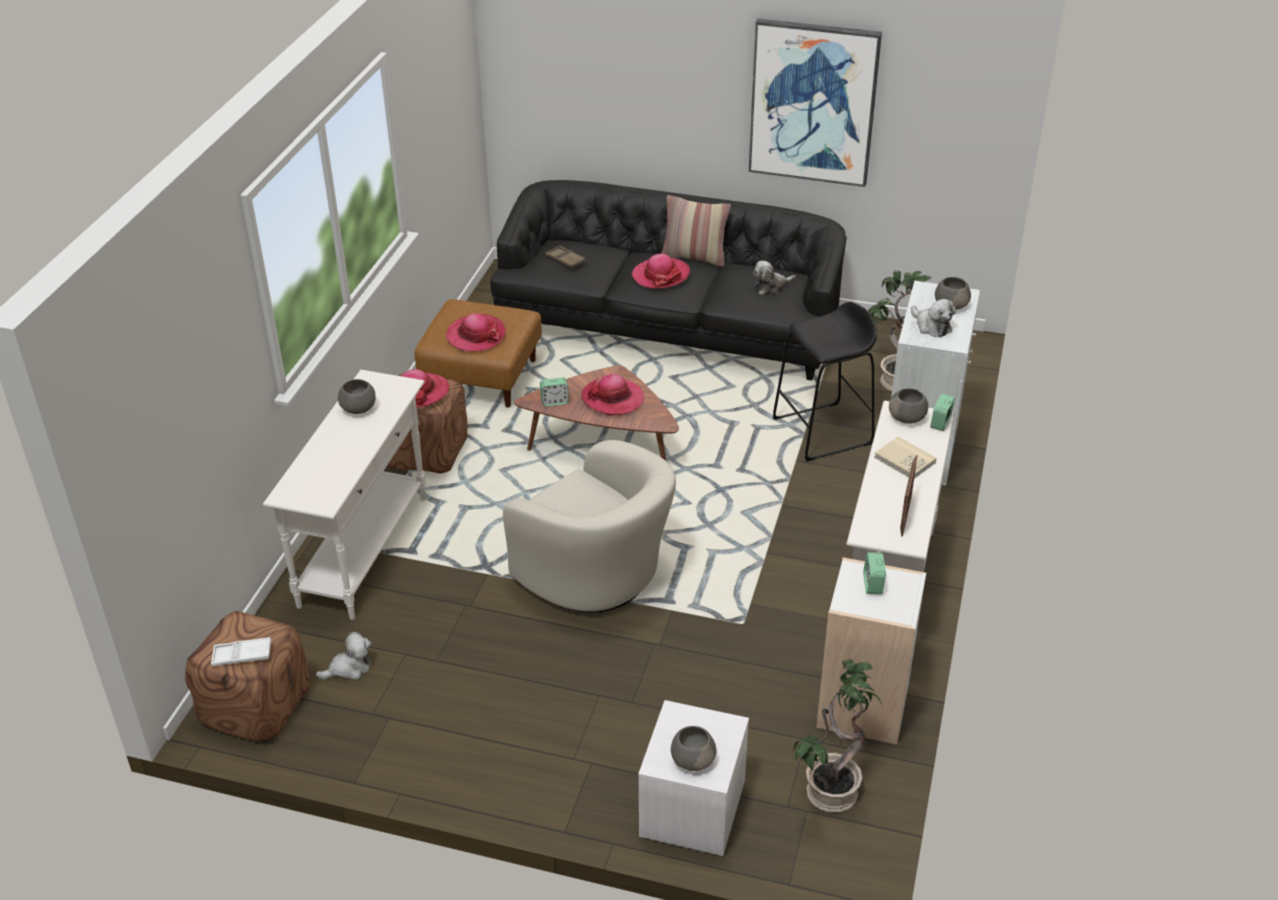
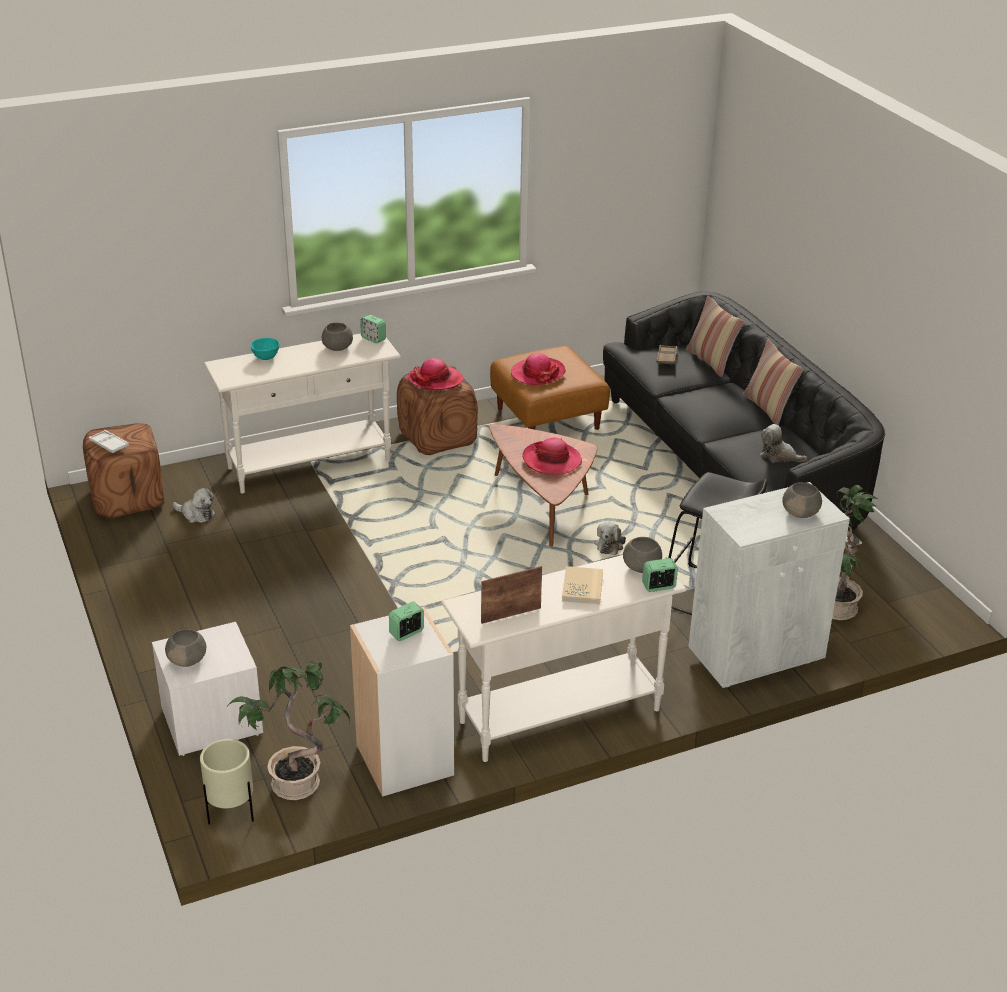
camera: 50 degrees right, 5 degrees down
(313, 460) = (265, 357): none -> turquoise bowl
(554, 401) = (513, 439): alarm clock -> alarm clock (373, 339)
(593, 244) = (711, 361): none -> pillow
(595, 577) = (397, 568): beige armchair -> none
(661, 275) = (713, 403): hat -> none
(813, 102) = (898, 299): picture -> none
(834, 856) = (231, 813): none -> beige planter
(931, 326) = (752, 514): plush toy -> plush toy (609, 545)

